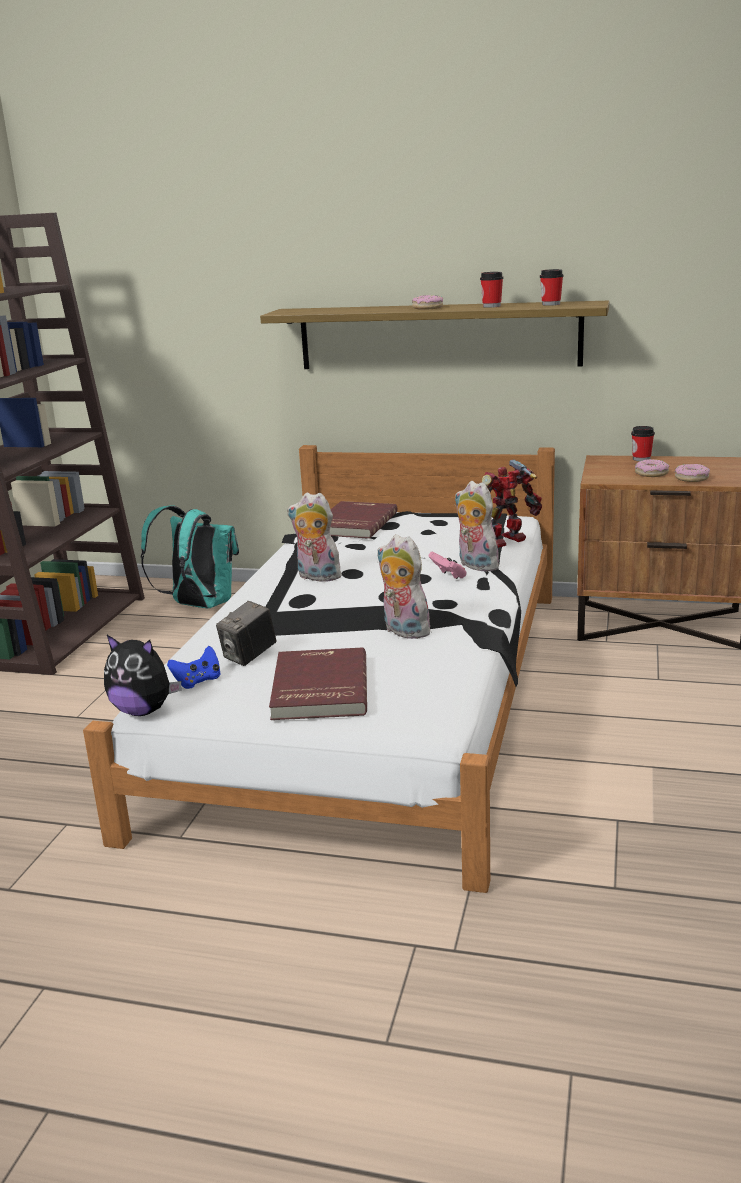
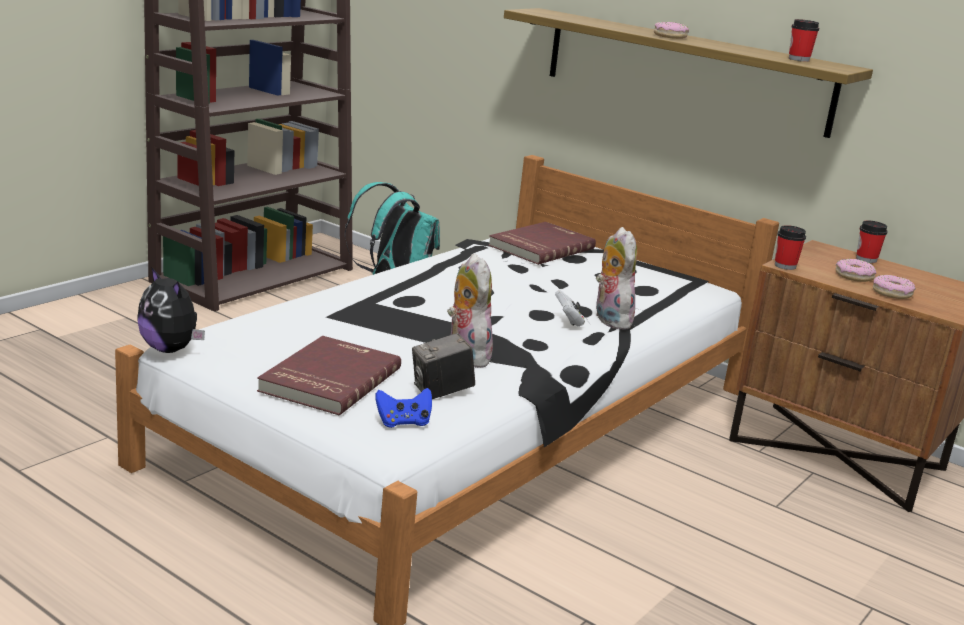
camera: 20 degrees right, 0 degrees up
(198, 681) = (238, 339): blue game controller -> blue game controller (403, 422)
(249, 656) = (304, 333): camera -> camera (441, 392)
(316, 577) = (447, 284): plush toy -> none
(449, 576) = (568, 321): pink game controller -> white game controller
(491, 306) = (735, 48): cup -> cup (785, 266)
(506, 541) = (671, 307): toy robot -> none

